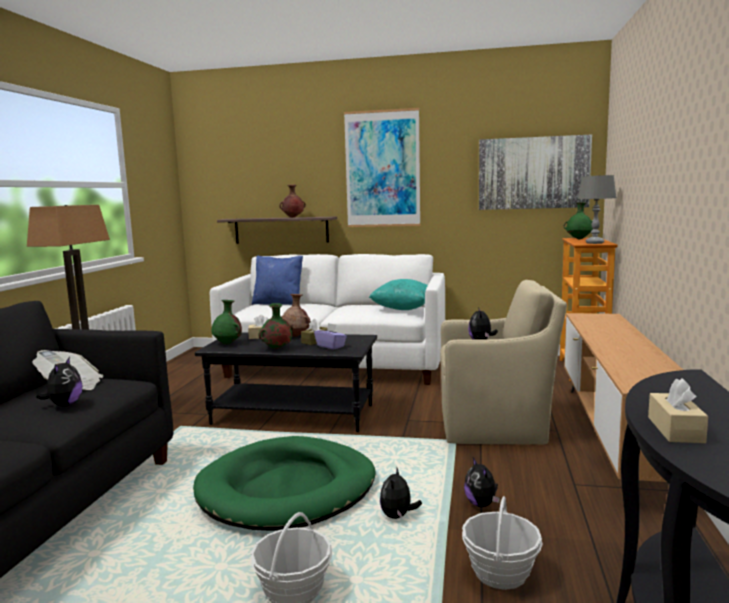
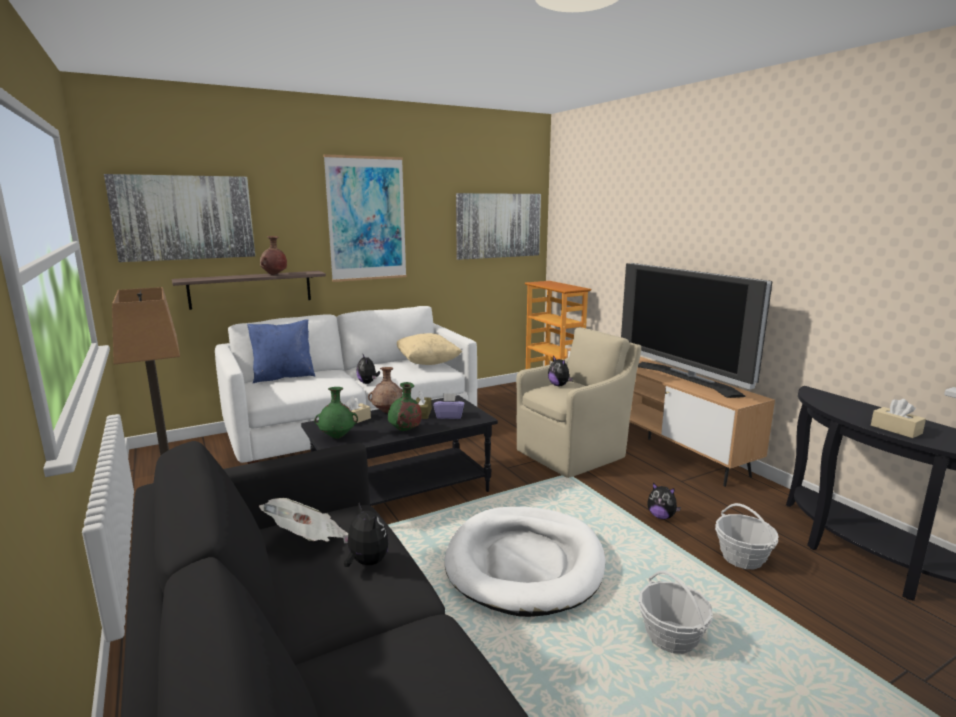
camera: 40 degrees left, 5 degrees up
(237, 171) = (184, 217): none -> picture
(287, 489) = (525, 563): green dog bed -> white dog bed
(398, 516) = (633, 548): plush toy -> plush toy (368, 383)
(403, 309) = (427, 363): turquoise pillow -> beige pillow
(579, 239) = (543, 283): green vase -> none
(595, 243) = (571, 288): grey table lamp -> none
(637, 357) = (686, 379): none -> television

